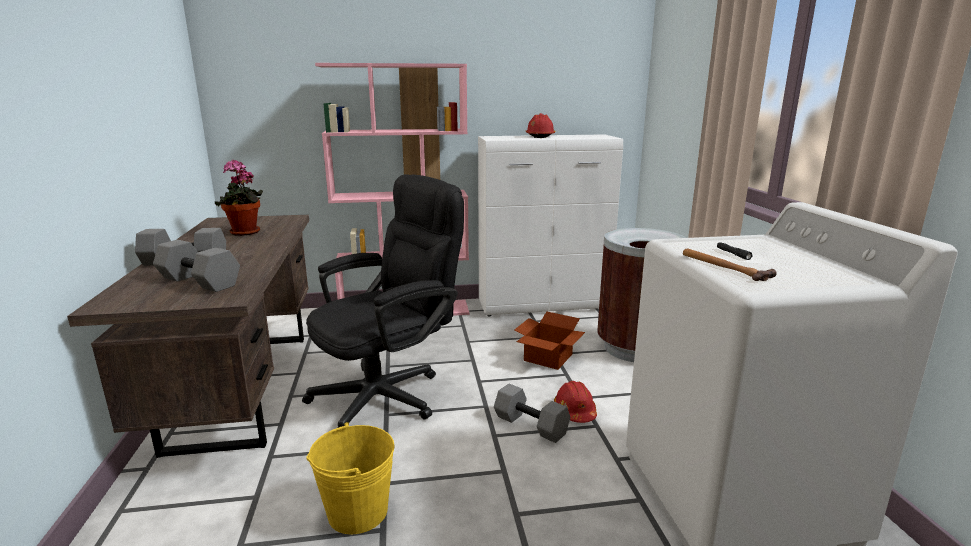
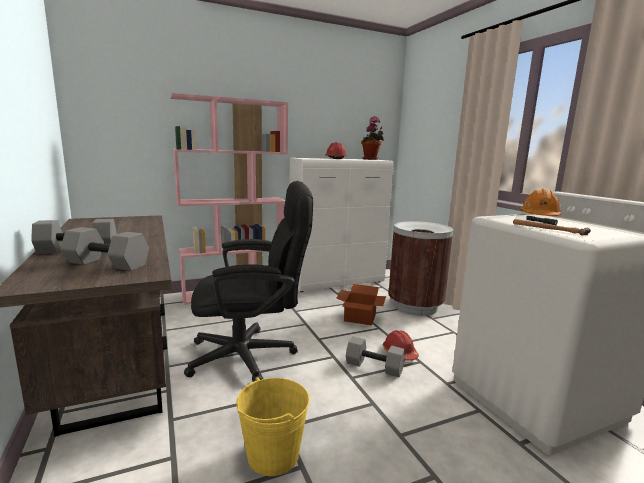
camera: 15 degrees left, 5 degrees down
(245, 233) = (117, 228): potted plant -> potted plant (371, 159)
(389, 394) = (252, 355): black office chair -> black office chair turned 45 degrees clockwise
(753, 242) = (539, 216): none -> orange hard hat

